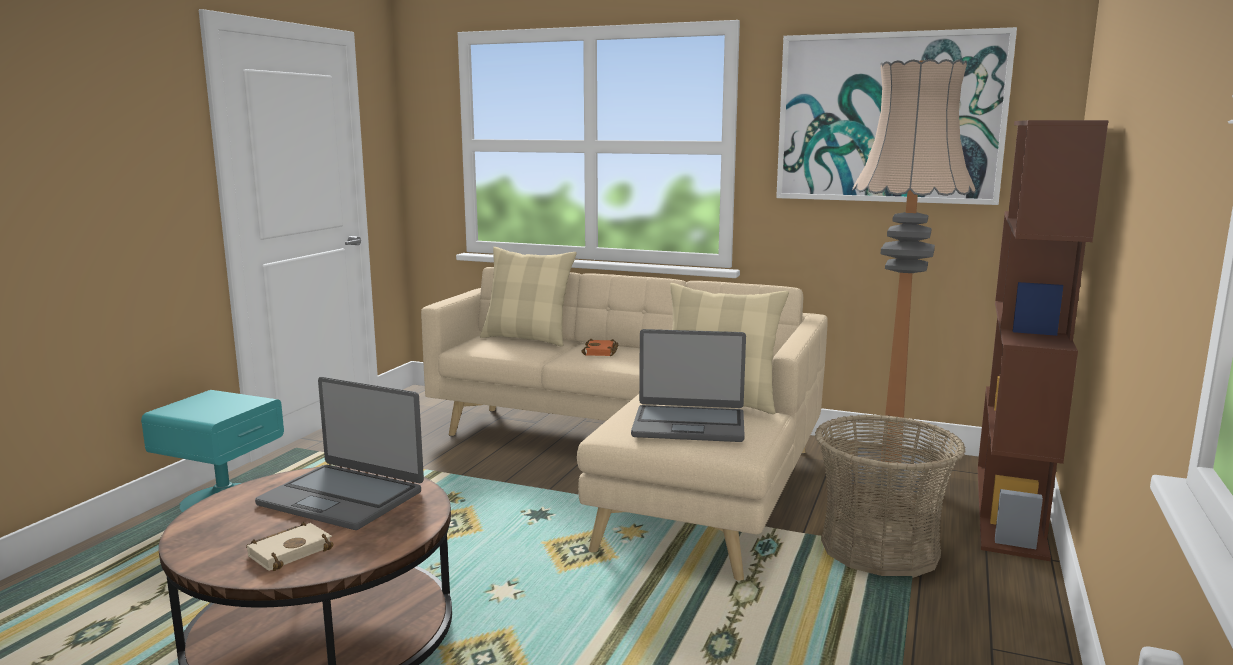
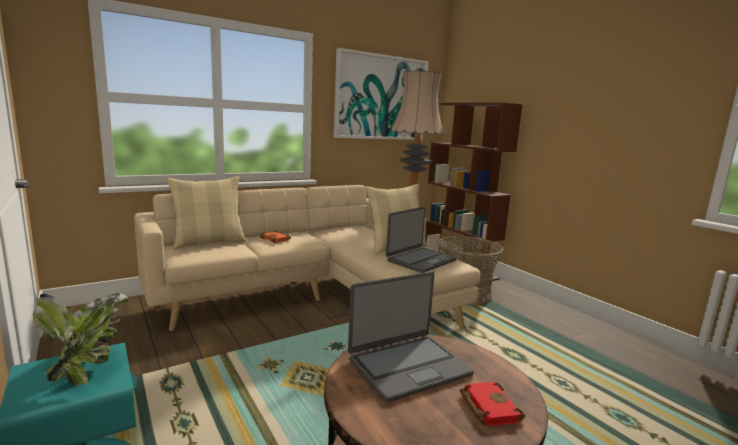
camera: 55 degrees left, 0 degrees up
(228, 404) = (87, 366): none -> potted plant
(291, 550) = (487, 407): beige book -> red book

